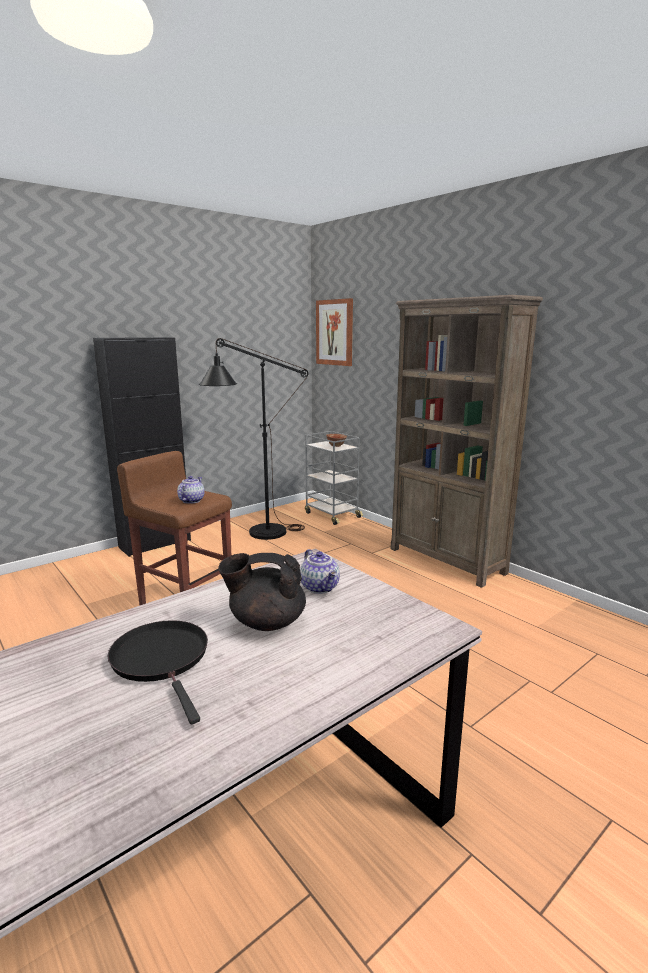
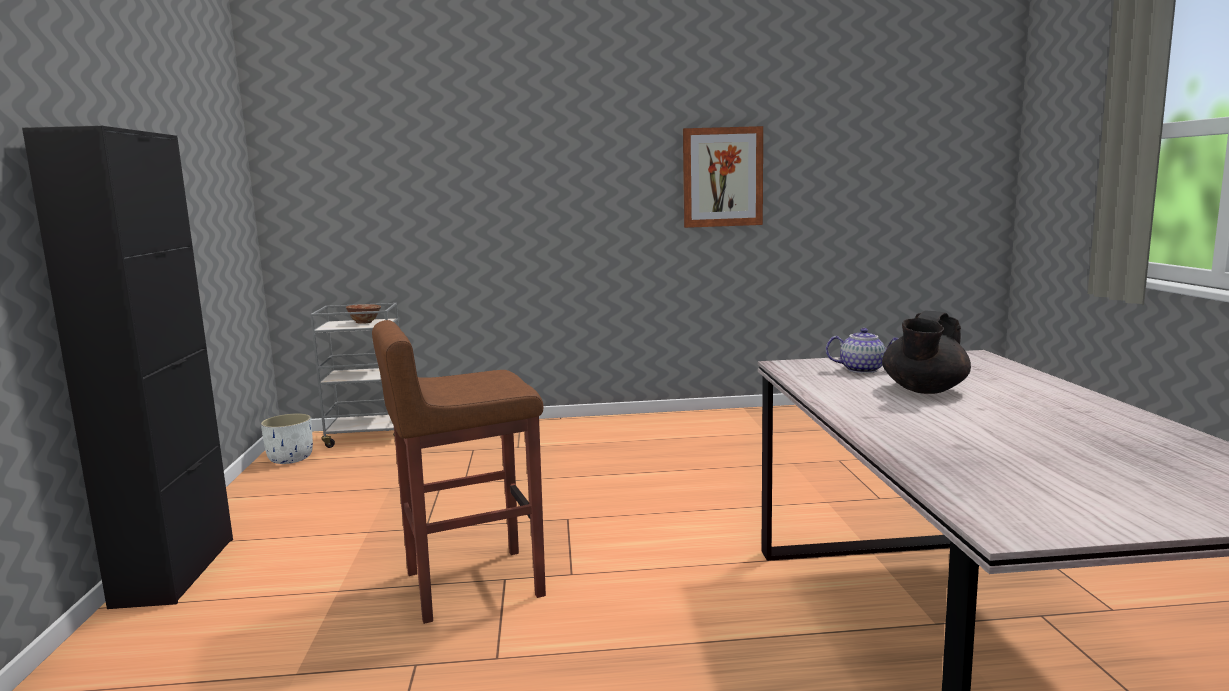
camera: 55 degrees left, 5 degrees down
(162, 660) = (977, 424): black frying pan -> none
(191, 500) = (489, 382): teapot -> none
(257, 534) = (324, 490): black floor lamp -> none
(284, 512) = (291, 459): none -> white planter
(335, 332) = (313, 145): picture -> picture (722, 177)
(447, 561) = (599, 424): brown bookcase -> none

